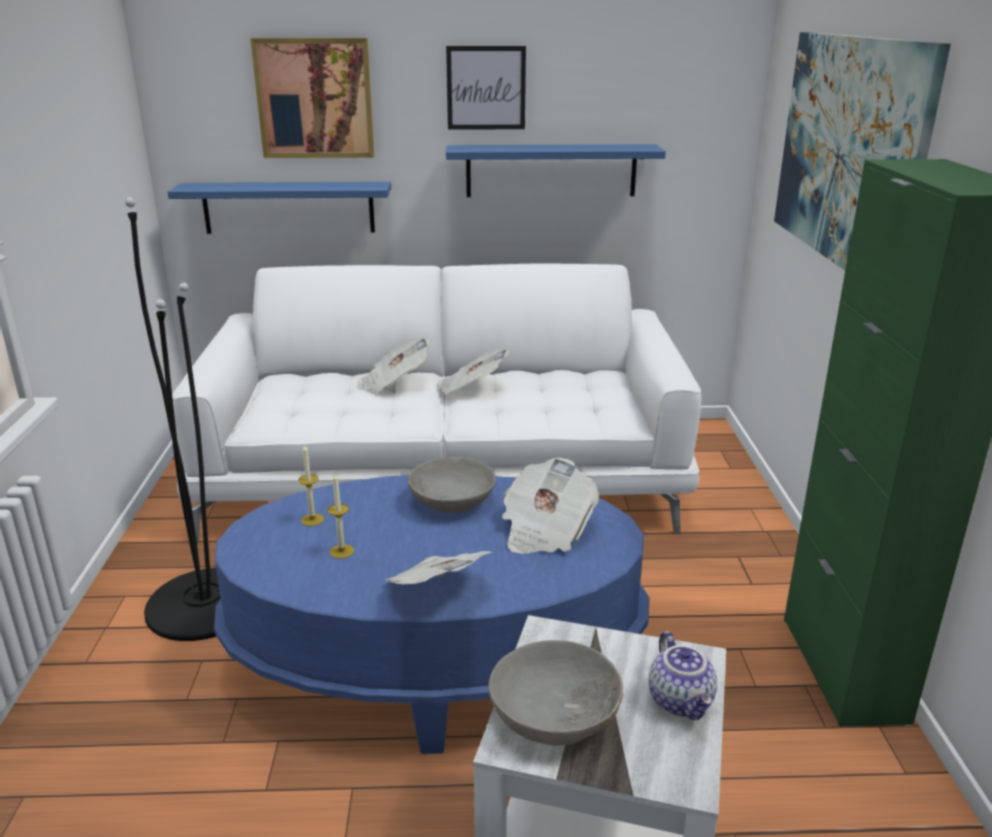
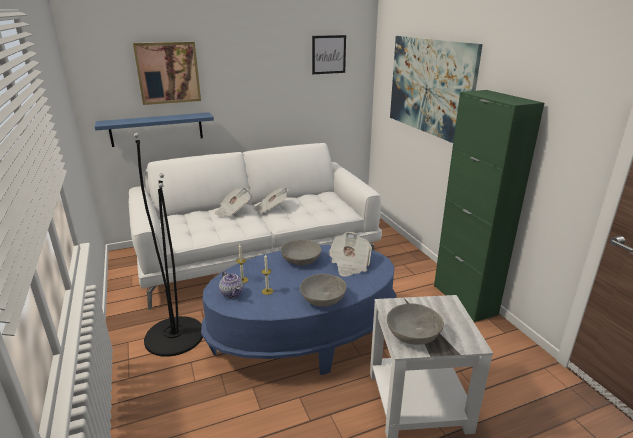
camera: 20 degrees left, 0 degrees up
(438, 590) = (323, 298): newspaper -> grey bowl
(486, 88) = (253, 64): picture -> picture (328, 54)
(551, 170) = (285, 101): blue shelf -> none
(682, 701) = (454, 317): teapot -> teapot (232, 293)

